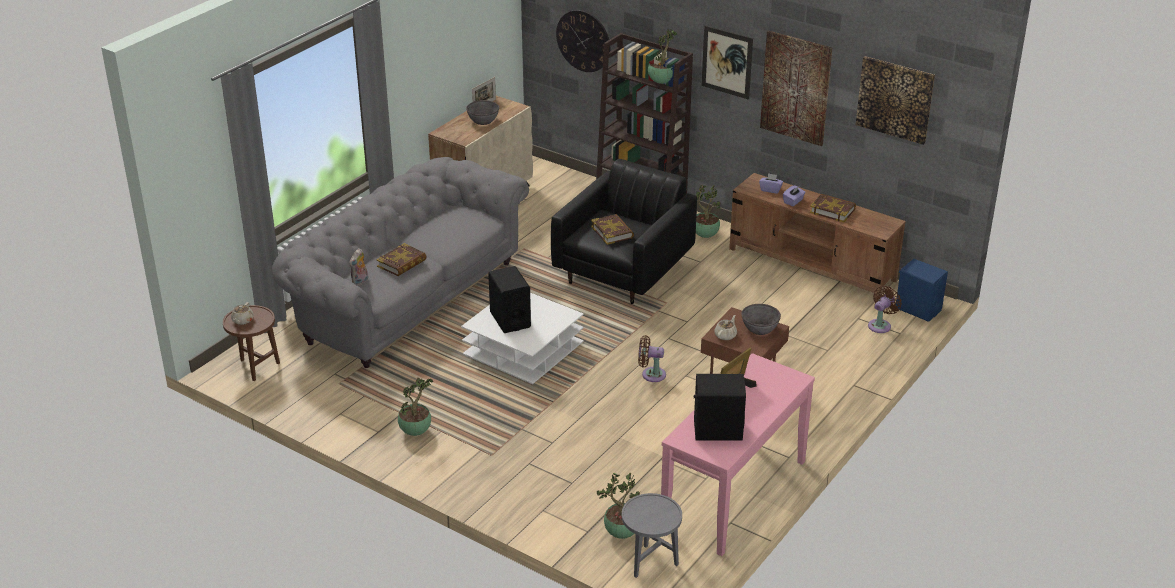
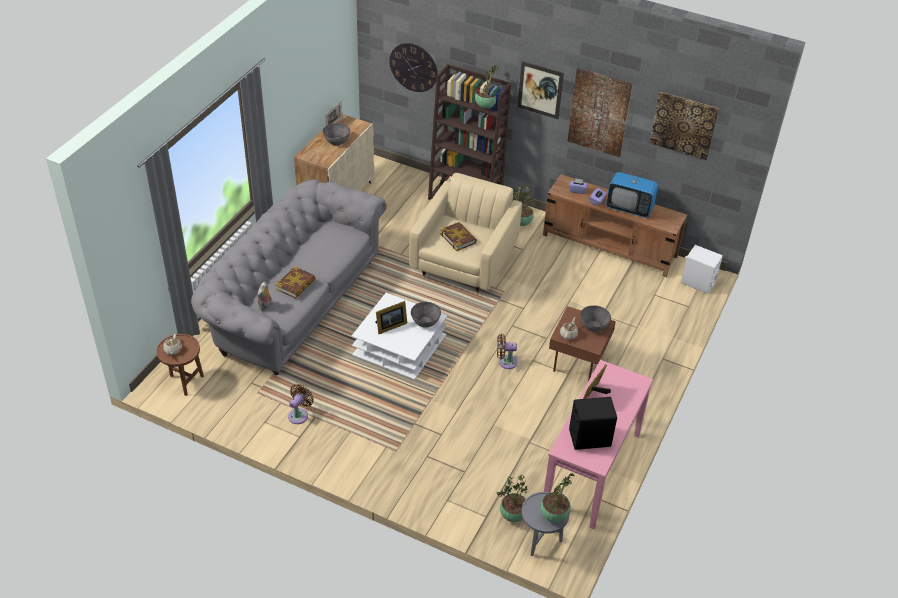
camera: 10 degrees left, 10 degrees up
(416, 431) = (330, 433): potted plant -> potted plant (554, 515)
(510, 319) = (389, 326): black speaker -> picture frame
(555, 318) = (425, 321): none -> grey bowl
(624, 271) = (464, 263): black armchair -> beige armchair
(832, 211) = (629, 208): book -> television
(880, 325) = (672, 300): brown fan -> brown fan (299, 415)
(918, 309) = (697, 282): blue speaker -> white speaker

